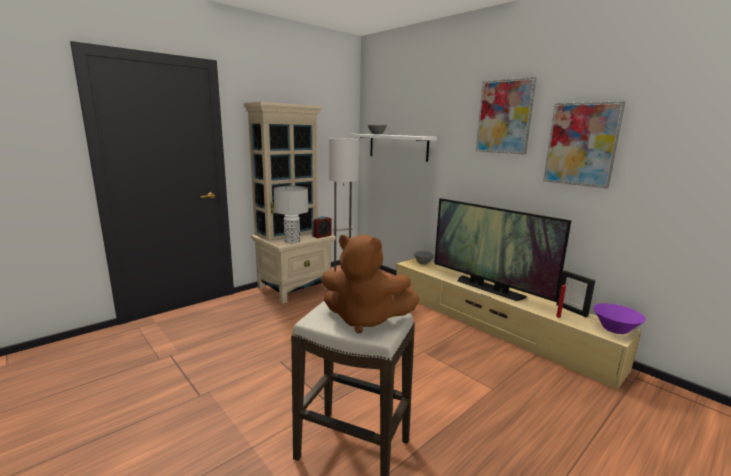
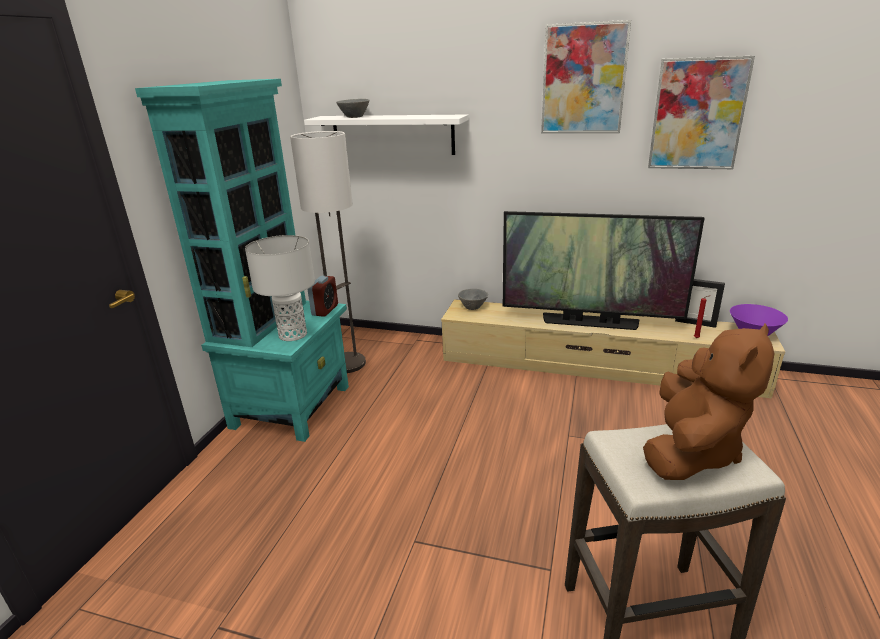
camera: 30 degrees left, 10 degrees up
(295, 288) = (293, 406): beige cabinet -> turquoise cabinet
(365, 319) = (690, 451): brown plush toy -> brown plush toy turned 45 degrees counterclockwise

